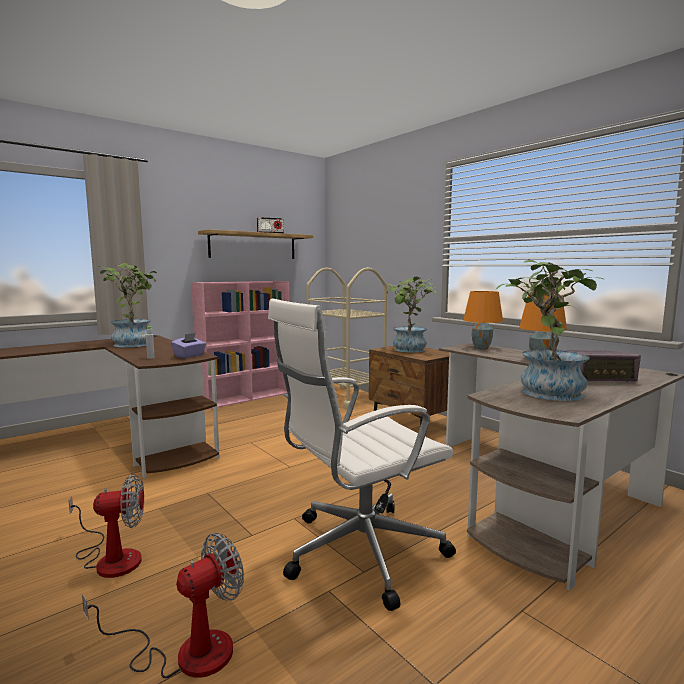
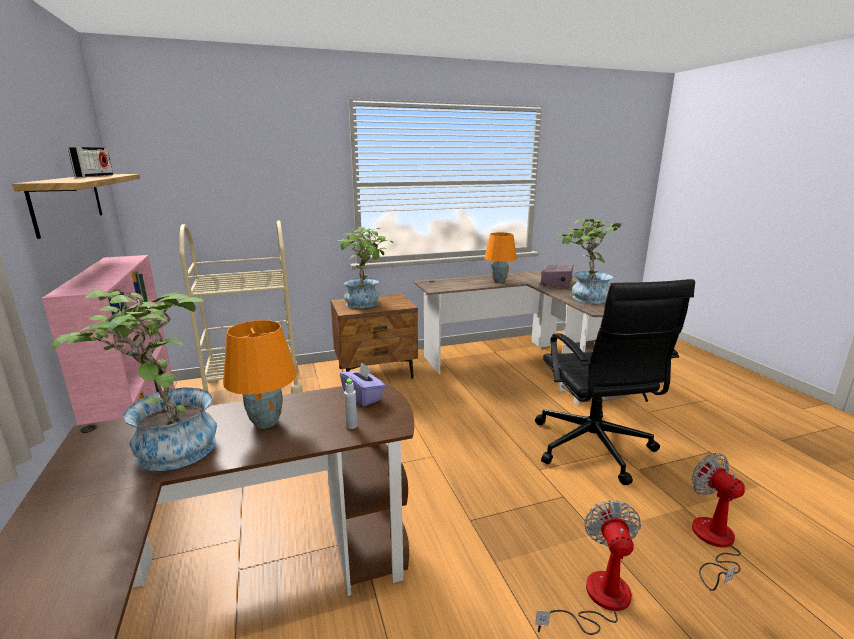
camera: 70 degrees left, 10 degrees up
(359, 552) = (593, 448): white office chair -> black office chair
(481, 348) = (442, 283): orange table lamp -> orange table lamp (266, 423)

